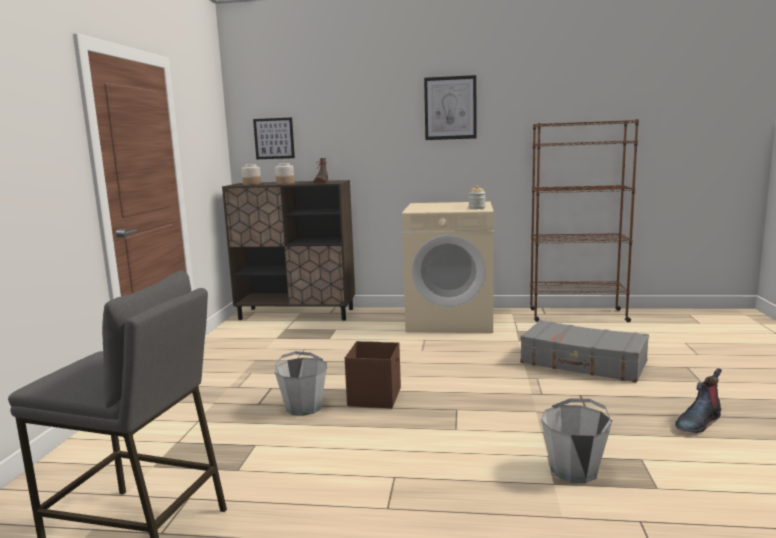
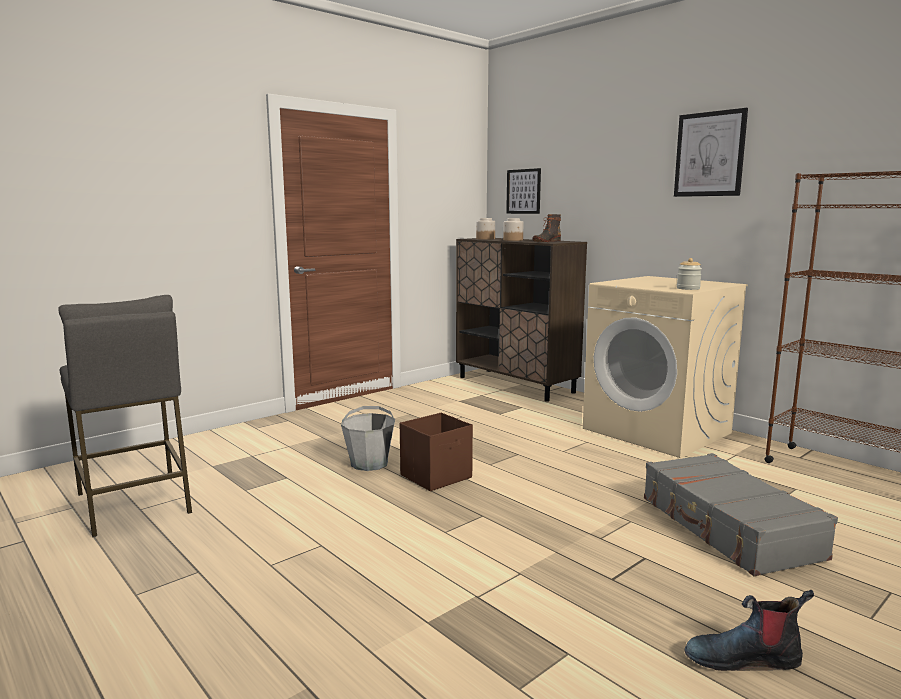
camera: 40 degrees right, 0 degrees up
(574, 470) = (473, 622): grey bucket -> none

